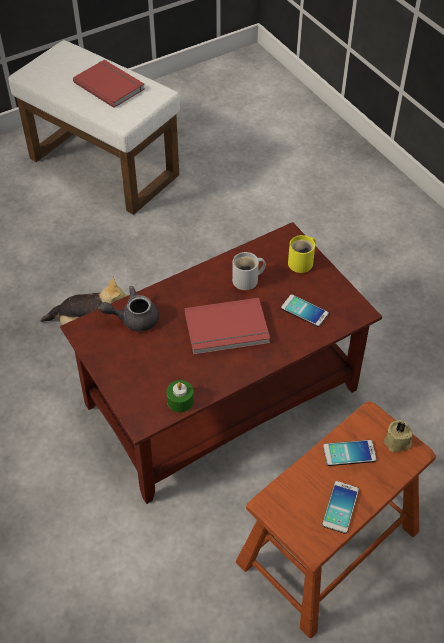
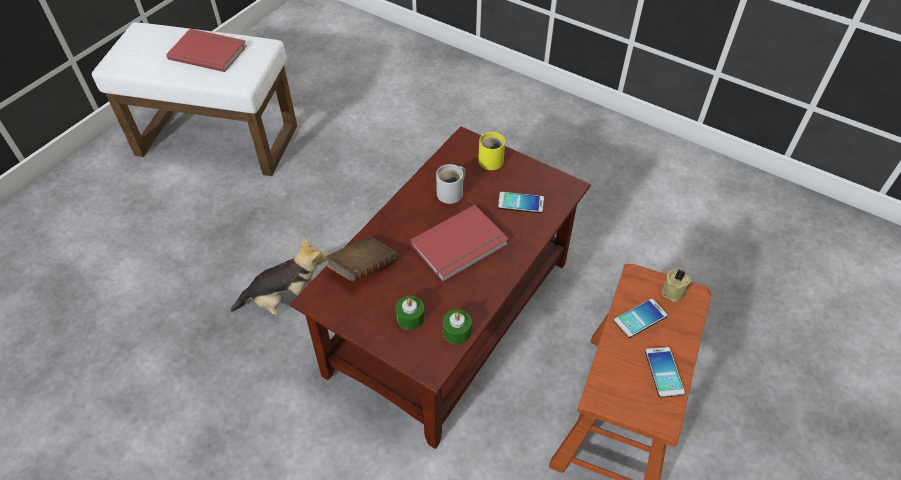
camera: 25 degrees left, 0 degrees up
(133, 319) = (363, 268): grey teapot -> brown book
(148, 374) = (410, 317): none -> green candle

